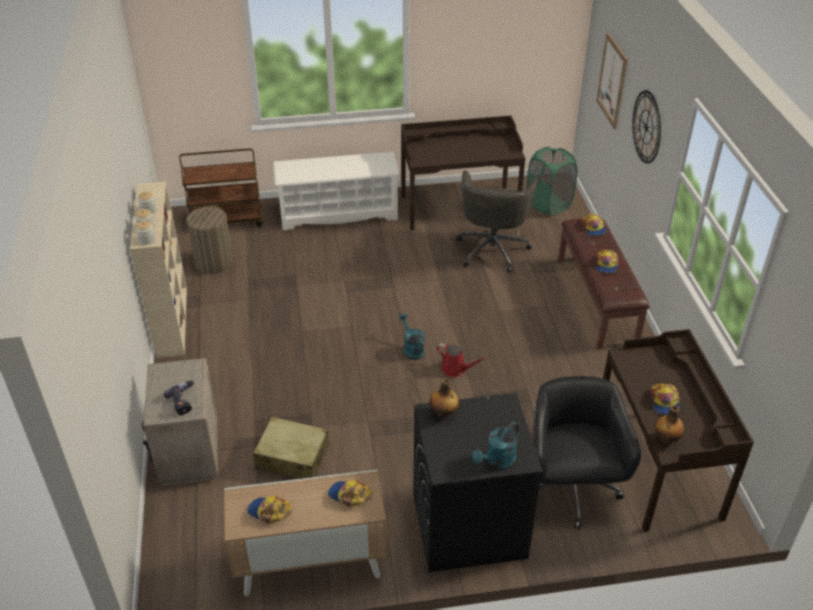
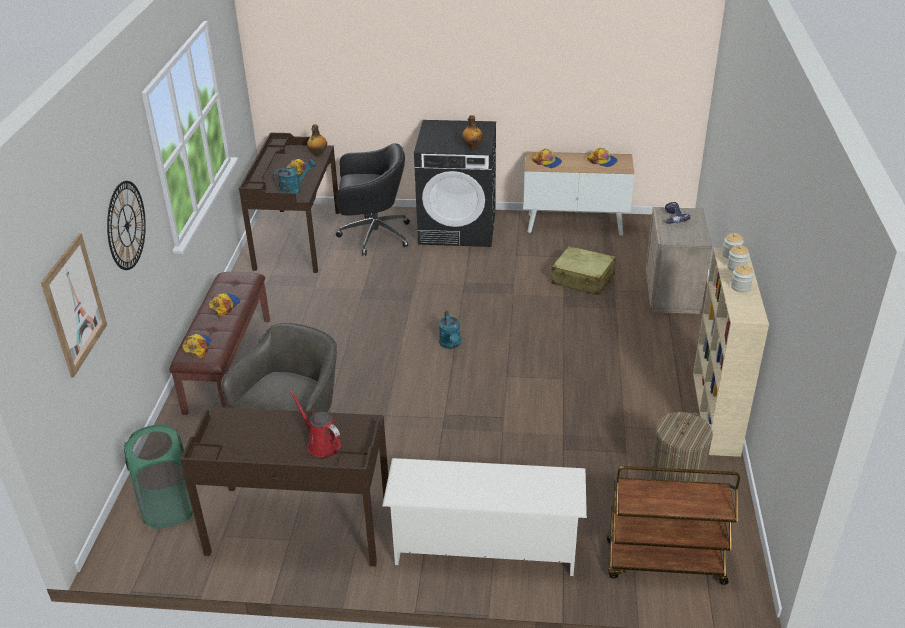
camera: 165 degrees left, 5 degrees down
(456, 369) = (416, 321): red watering can -> red watering can (321, 443)
(497, 461) = (449, 125): turquoise watering can -> turquoise watering can (294, 190)
(570, 490) = (373, 235): black office chair -> black office chair turned 105 degrees counterclockwise

